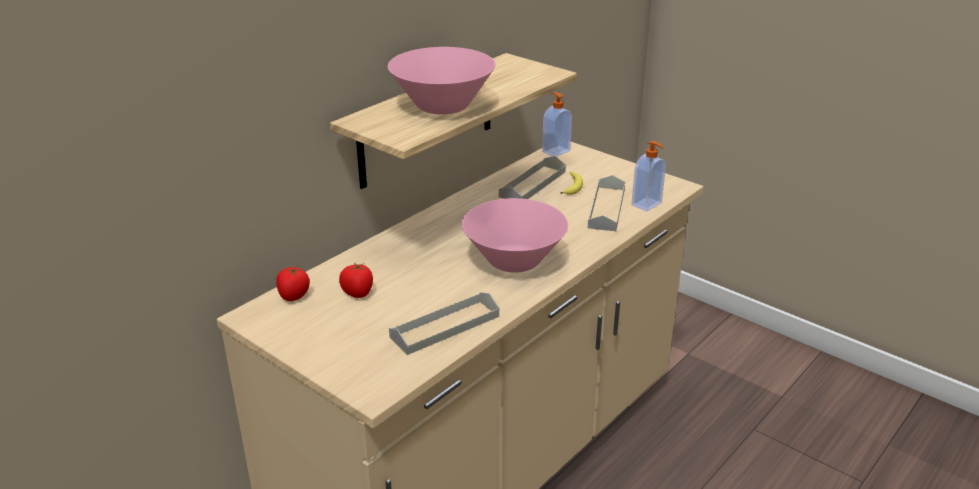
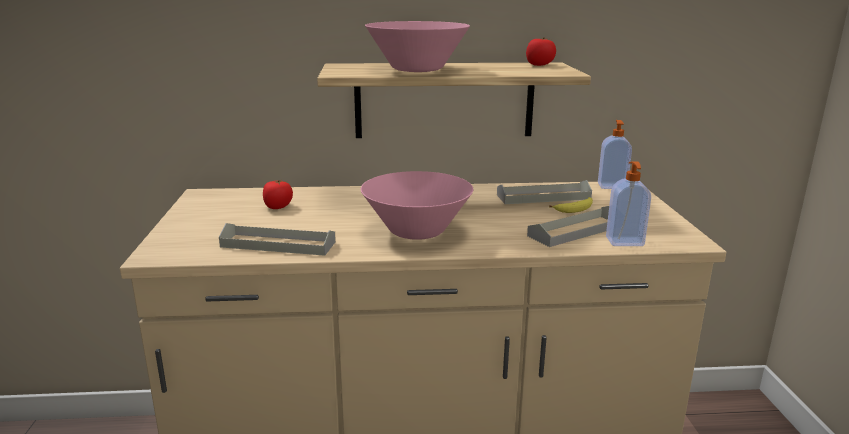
camera: 45 degrees right, 10 degrees down
(293, 295) = (244, 194): tomato -> tomato (539, 65)

